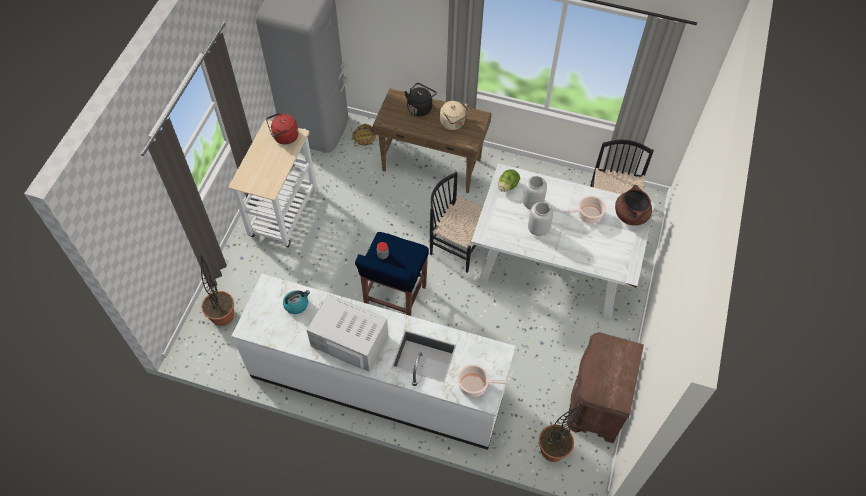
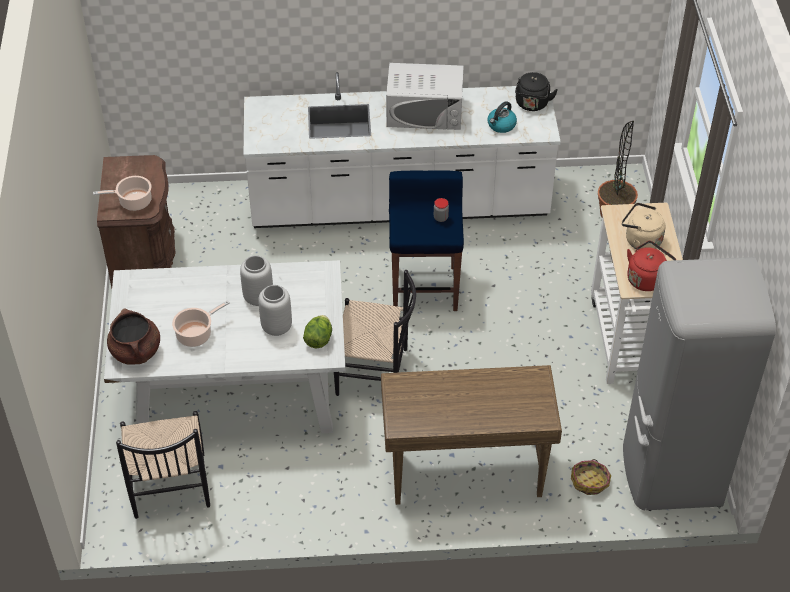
camera: 160 degrees right, 10 degrees down
(420, 107) = (496, 412): black kettle -> black kettle (532, 104)
(453, 123) = (434, 403): beige kettle -> beige kettle (640, 240)
(475, 385) = (274, 112): cooking pot -> cooking pot (133, 201)
(553, 449) = (183, 202): potted plant -> none

